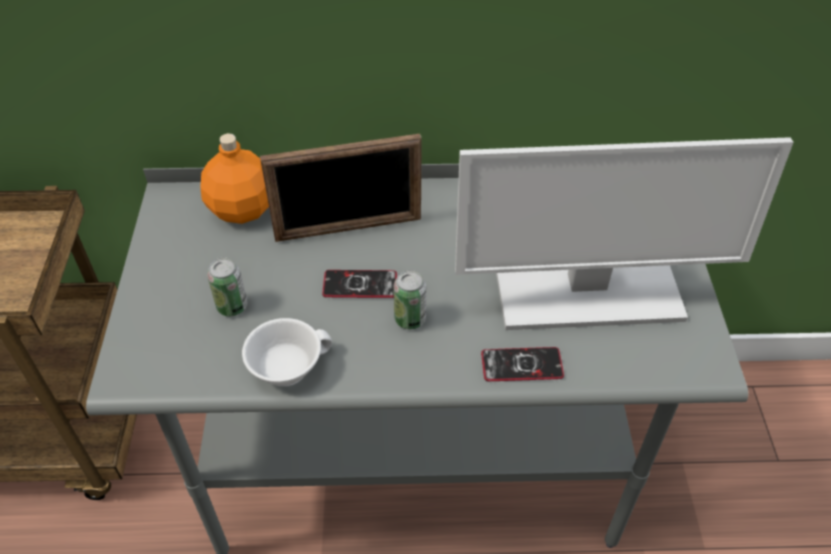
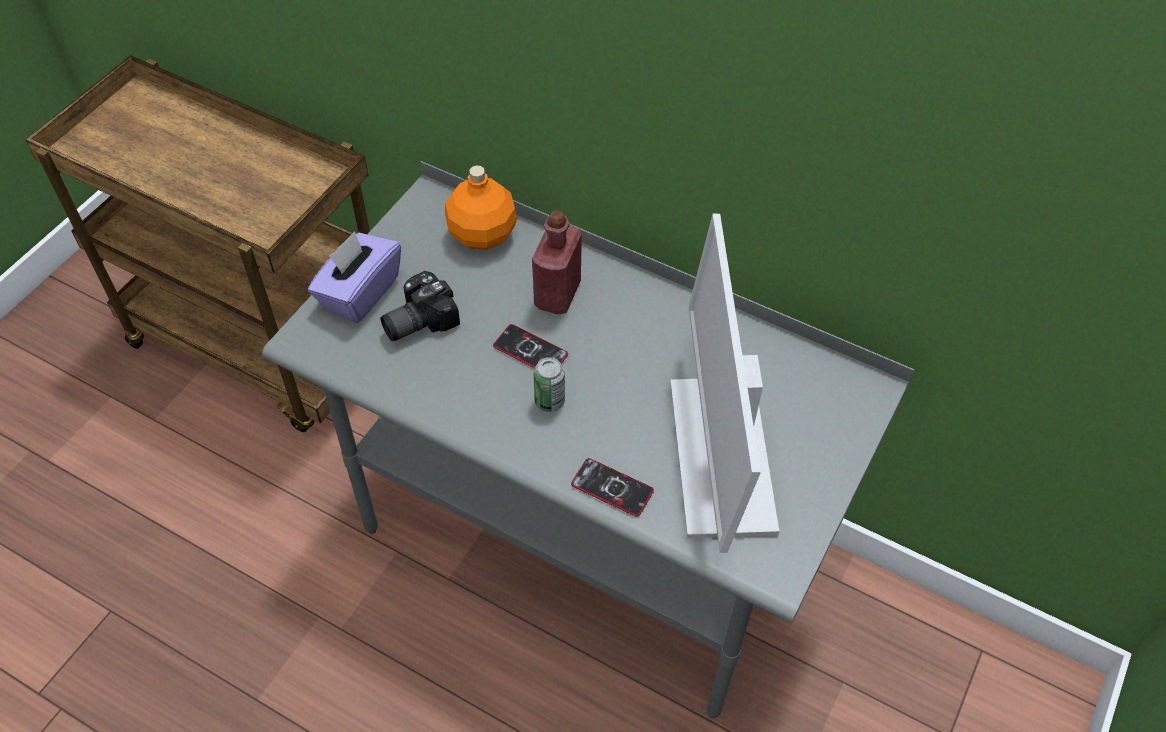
camera: 30 degrees right, 5 degrees up
(156, 307) = (359, 293): none -> purple tissue box
(232, 306) = (416, 320): can -> camera
(286, 365) = (425, 390): white cup -> none
(348, 229) = (557, 294): picture frame -> red bottle
(585, 293) = (720, 454): monitor -> monitor turned 60 degrees clockwise

